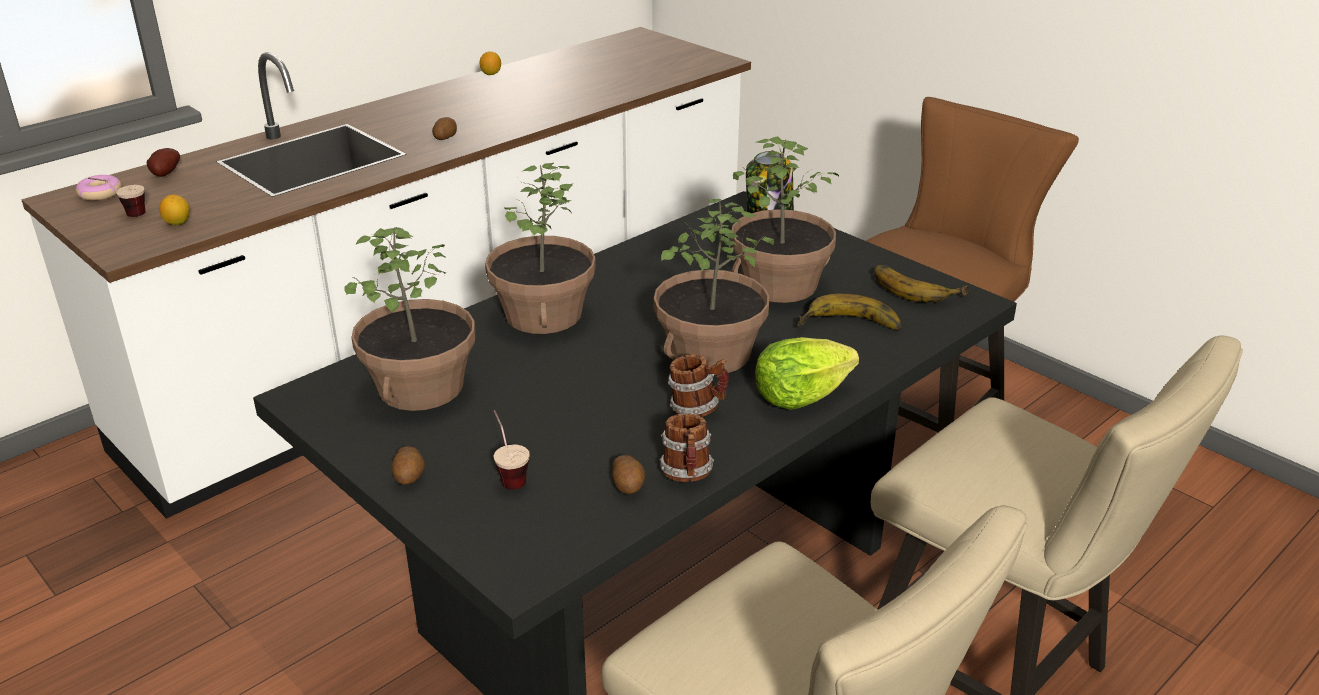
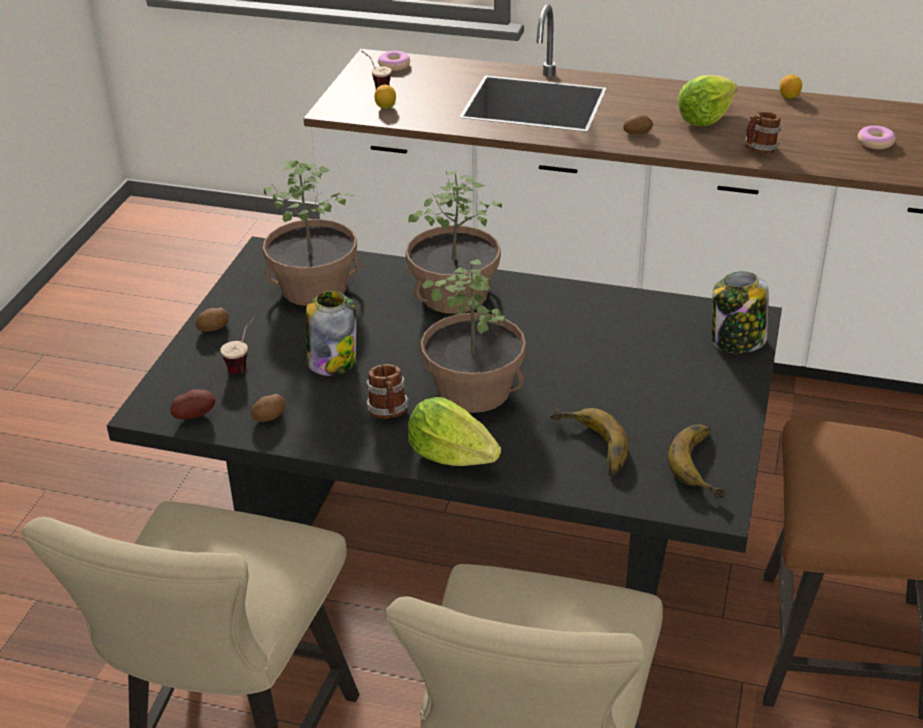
camera: 60 degrees right, 5 degrees up
(164, 174) = (444, 70): potato -> potato (195, 415)
(470, 108) = (705, 119): none -> lettuce
(571, 416) = (332, 361): none -> jar
(605, 73) = (875, 142): none -> donut
(687, 475) = (302, 438): mug -> mug (759, 150)
(780, 285) = (622, 387): potted plant -> none

